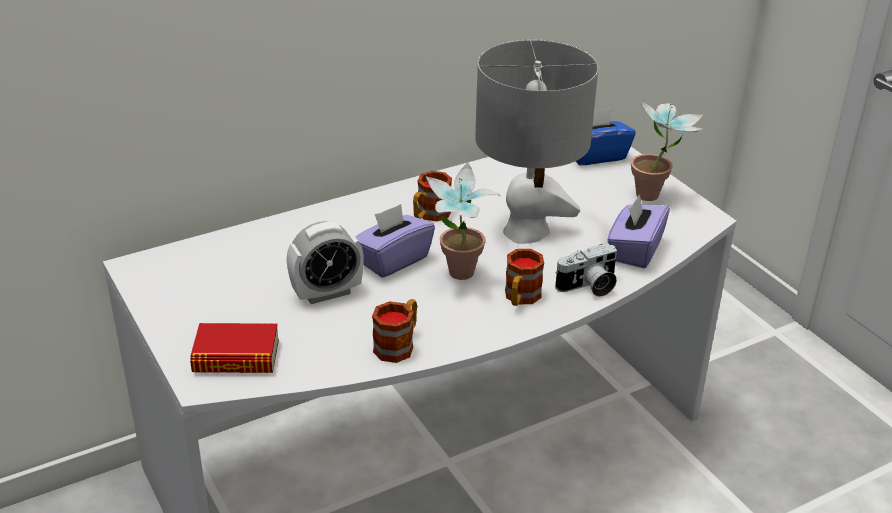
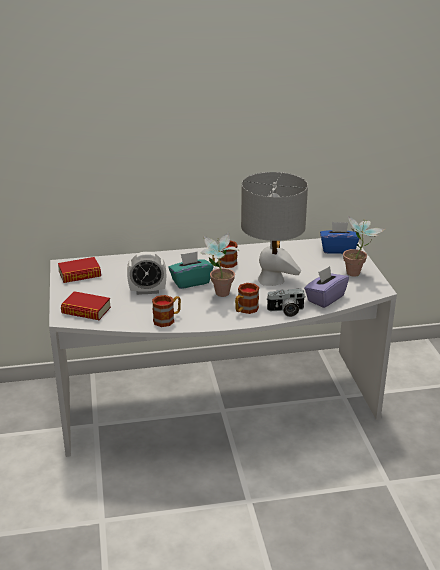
camera: 20 degrees right, 5 degrees down
(179, 282) = (80, 274): none -> book
(393, 260) = (190, 282): purple tissue box -> turquoise tissue box

